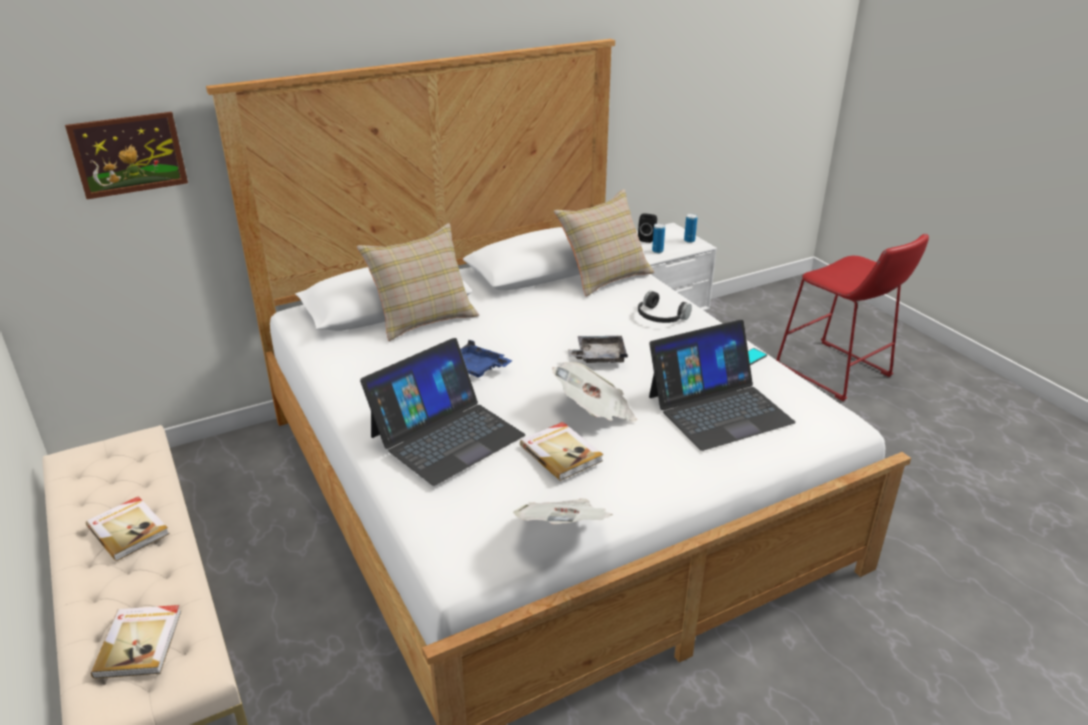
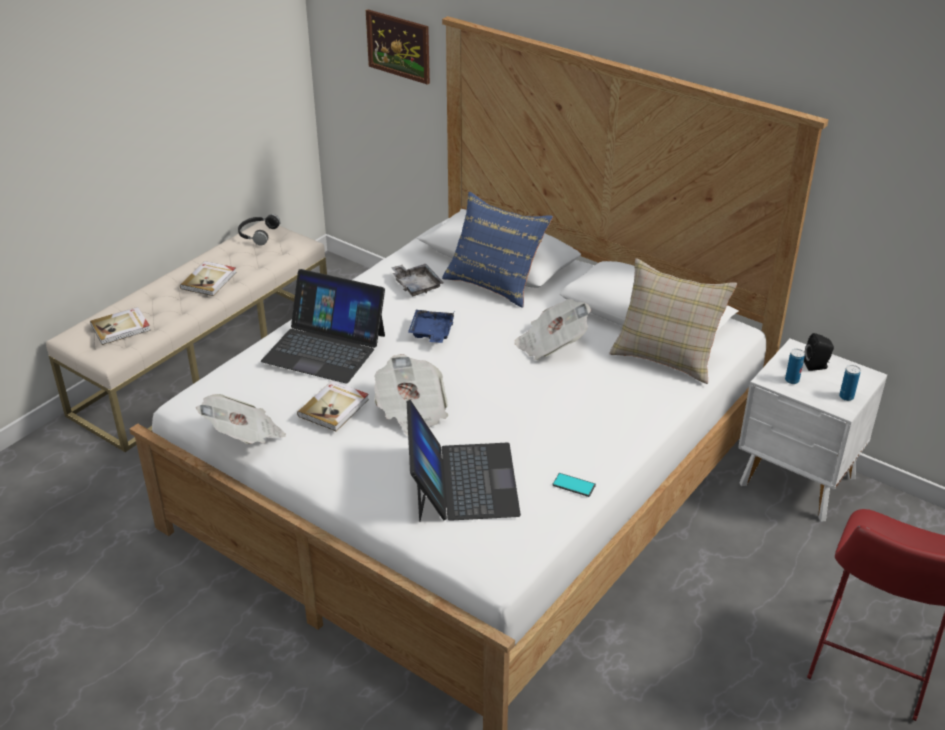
camera: 65 degrees right, 5 degrees up
(423, 318) = (495, 282): beige pillow -> blue pillow
(548, 318) = (551, 345): none -> newspaper
(599, 356) = (500, 390): grey tray -> grey tray (416, 285)
(660, 317) = (611, 410): black headphones -> black headphones (257, 234)
(718, 409) = (462, 481): laptop -> laptop turned 135 degrees counterclockwise

